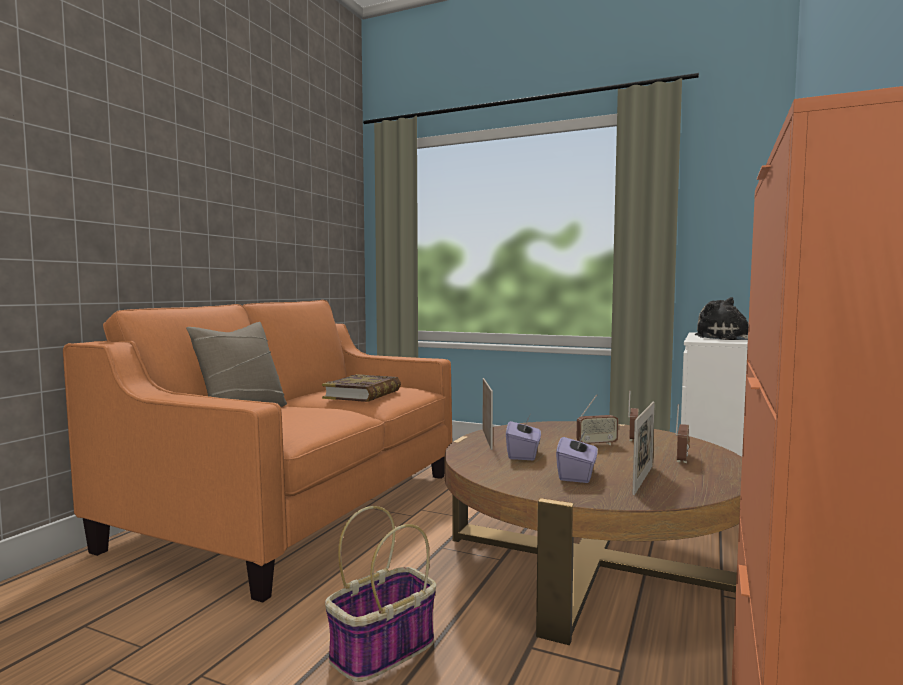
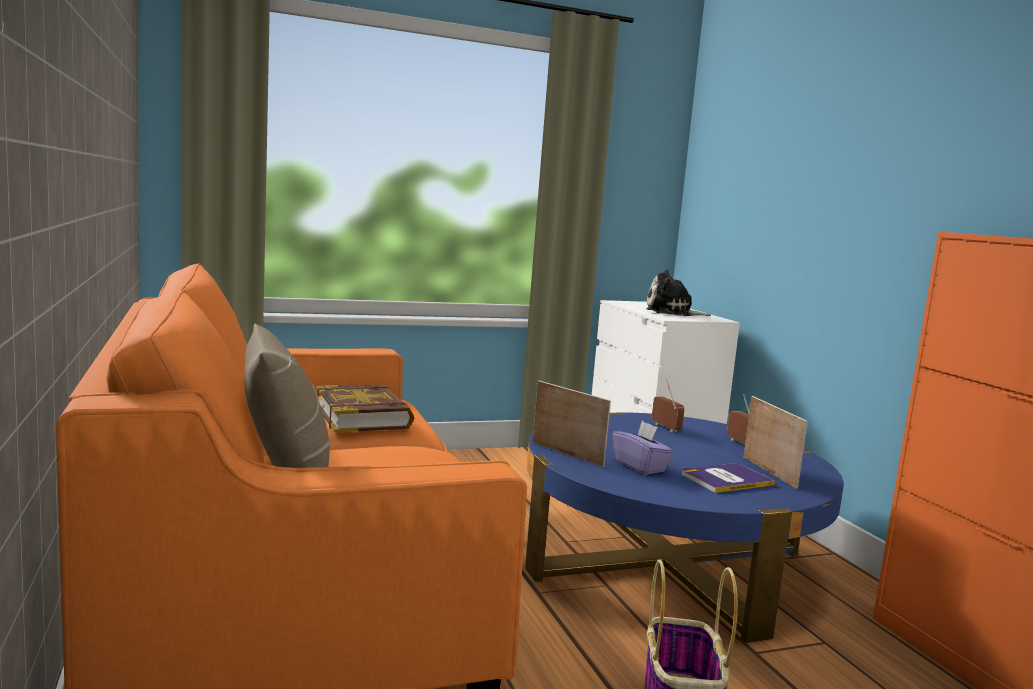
camera: 45 degrees left, 5 degrees up
(577, 475) = (726, 479): purple tissue box -> book
(588, 561) = (667, 561): brown coffee table -> blue coffee table
(596, 444) = (660, 441): radio -> none

